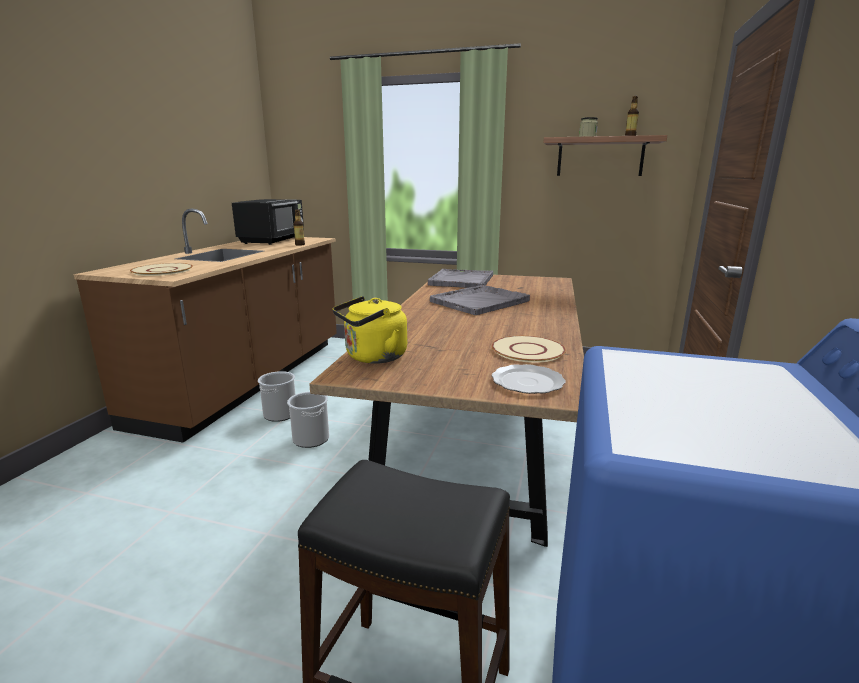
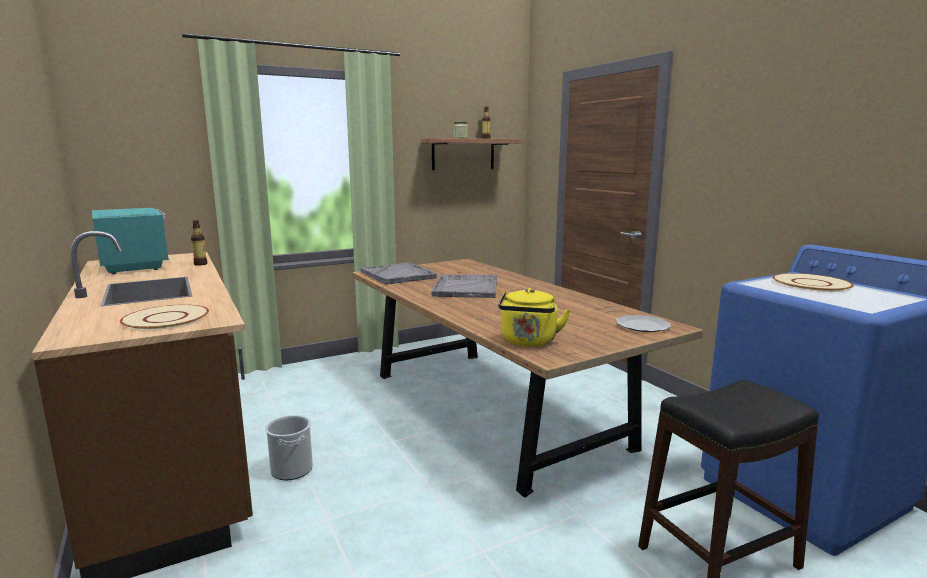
camera: 45 degrees left, 5 degrees down
(273, 240) = (134, 264): black microwave -> turquoise microwave
(311, 439) = (369, 473): bucket -> none
(527, 350) = (591, 310): beige plate -> beige plate (811, 284)

